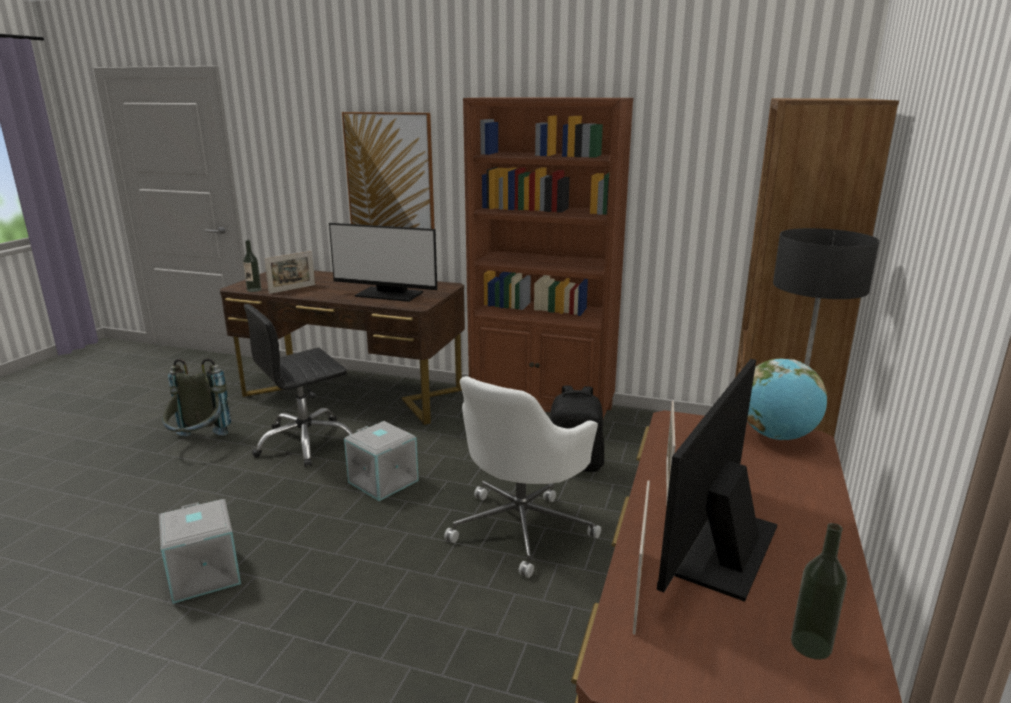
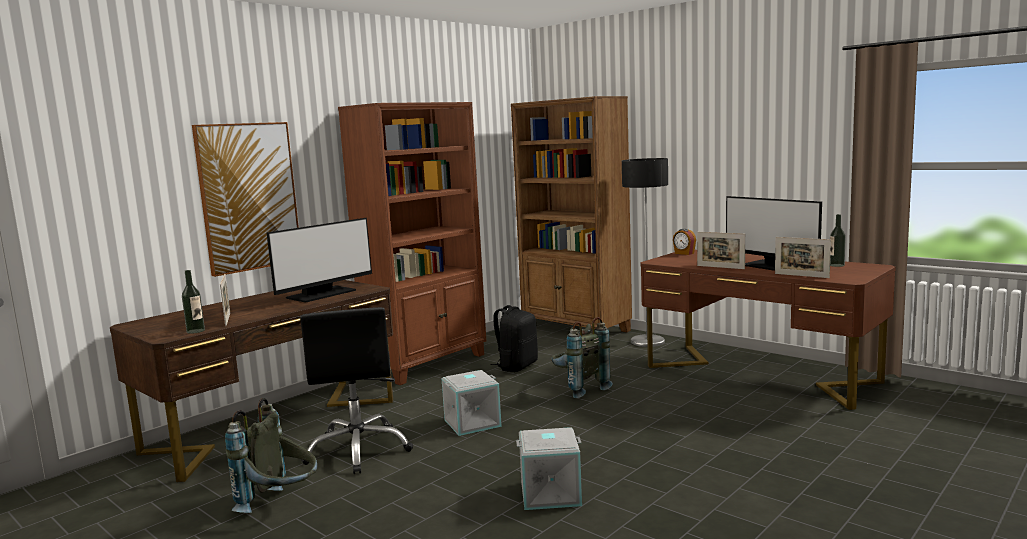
camera: 65 degrees left, 10 degrees down
(522, 527) = (579, 388): white office chair -> grey backpack
(776, 436) = (684, 253): globe -> alarm clock

